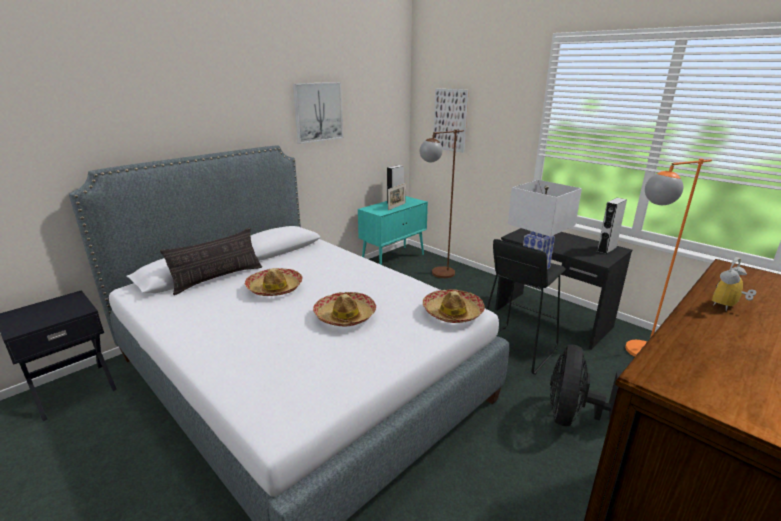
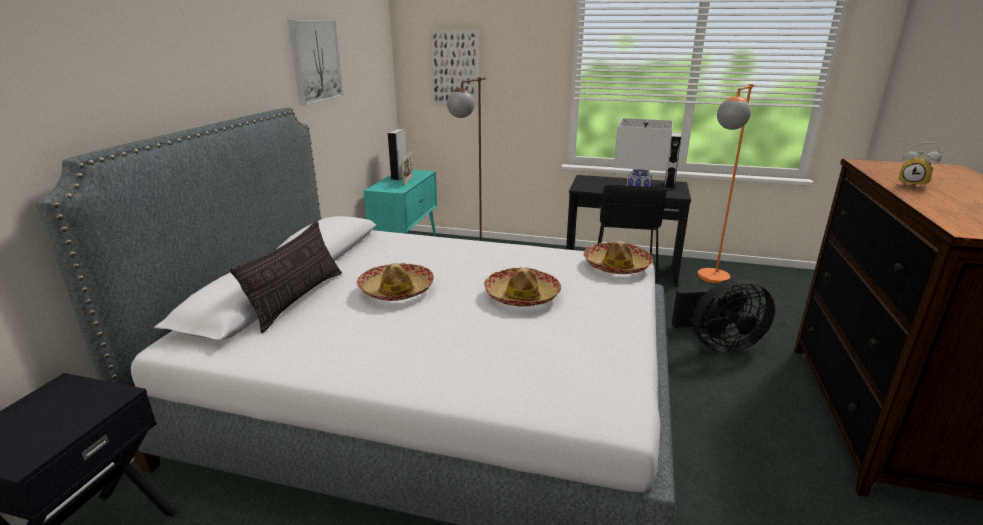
camera: 30 degrees left, 0 degrees up
(573, 416) = (718, 344): black fan -> black fan turned 90 degrees counterclockwise
(728, 307) = (913, 184): alarm clock -> alarm clock turned 75 degrees counterclockwise

